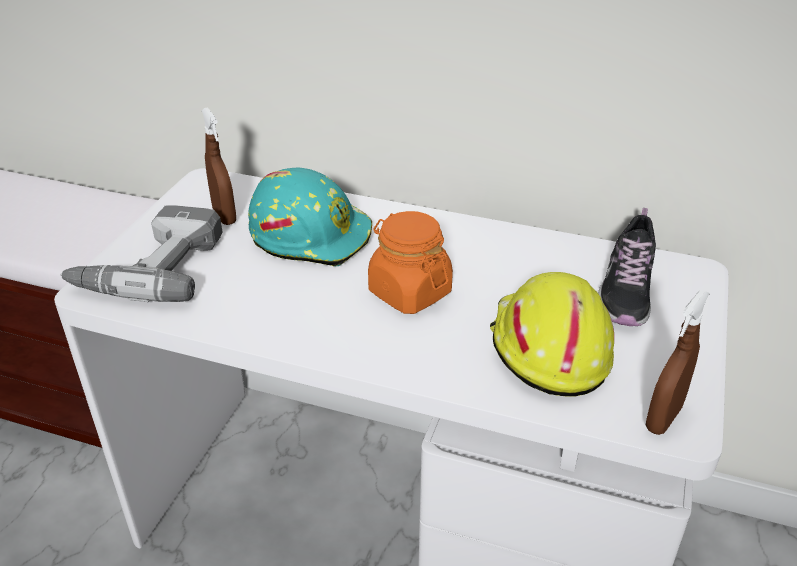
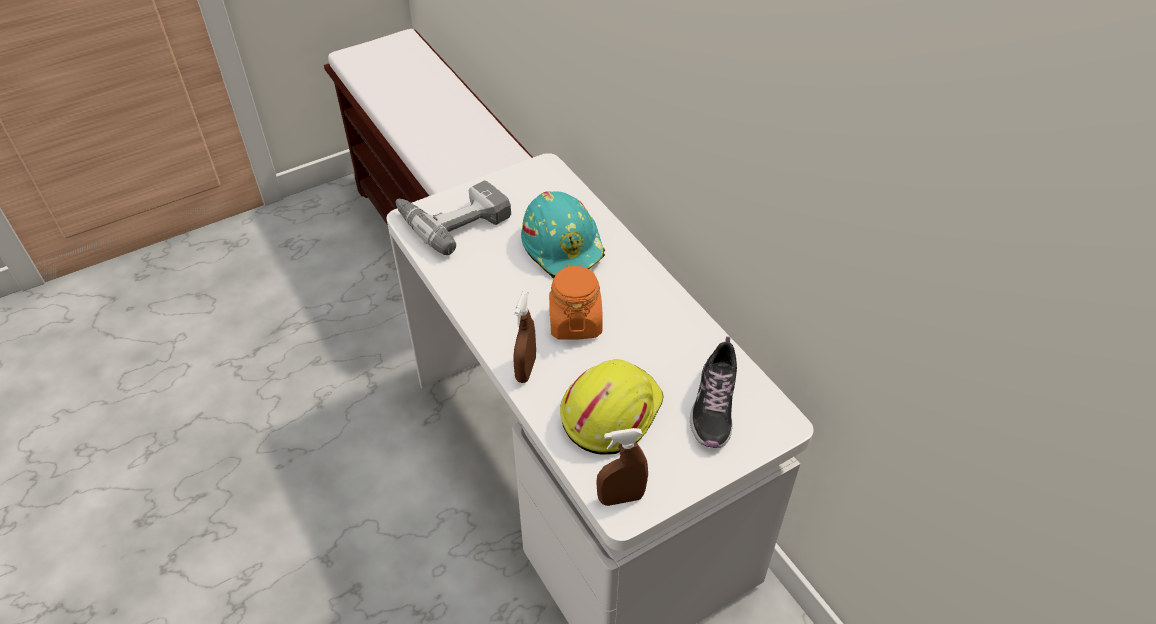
camera: 40 degrees right, 10 degrees up
(224, 216) = (528, 202): brown spray bottle -> brown spray bottle (526, 369)
(626, 290) = (714, 406): shoe -> shoe turned 45 degrees counterclockwise

